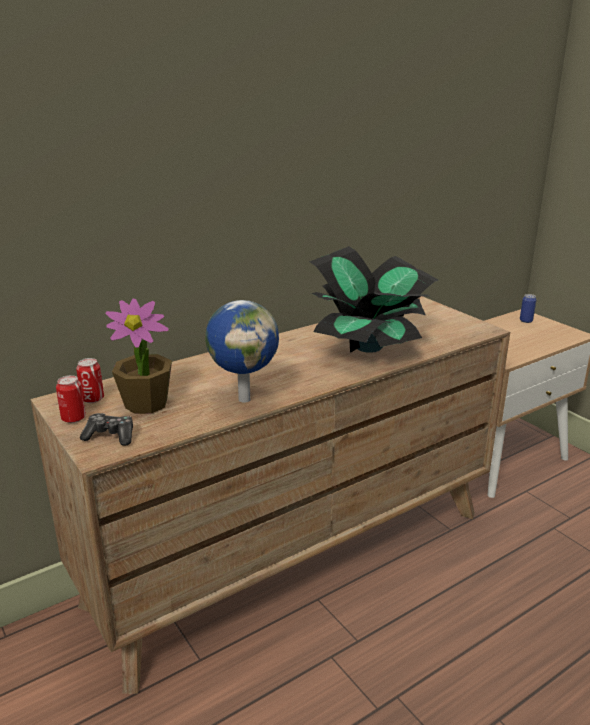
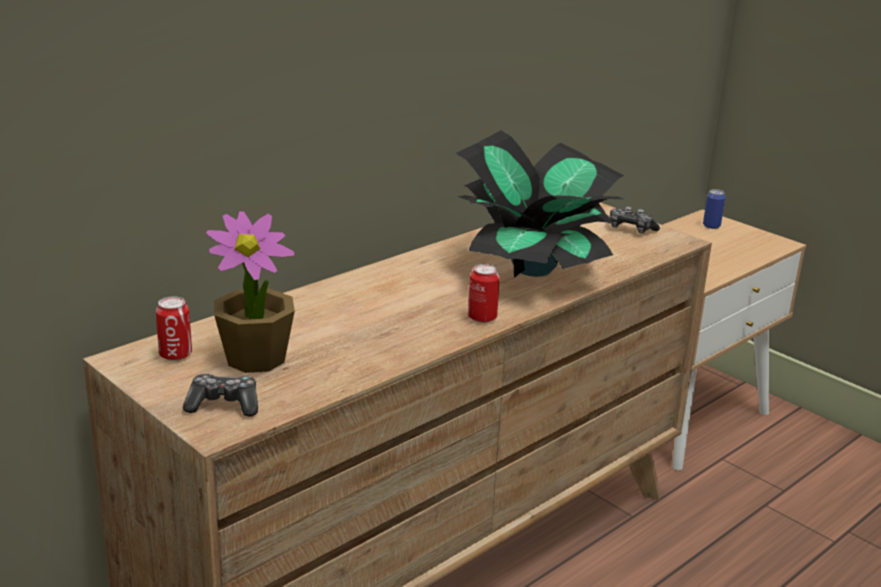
camera: 10 degrees left, 0 degrees up
(73, 418) = (160, 383): can -> can (482, 317)
(244, 399) = (390, 346): globe -> none
(450, 320) = (630, 229): none -> game controller

